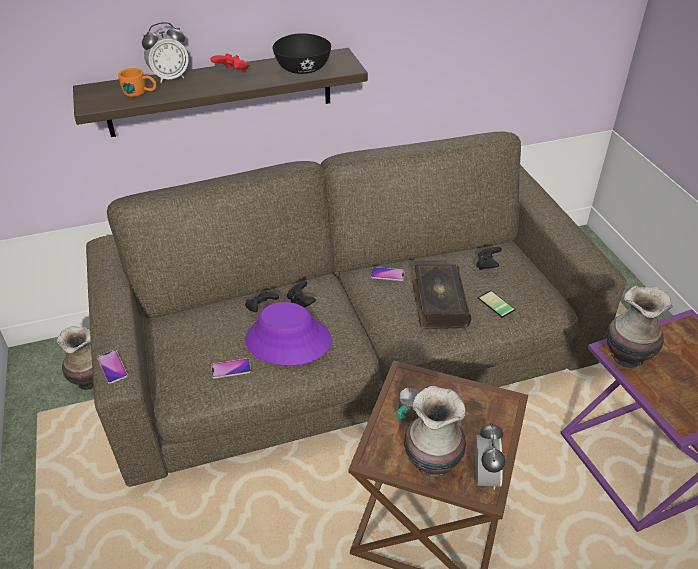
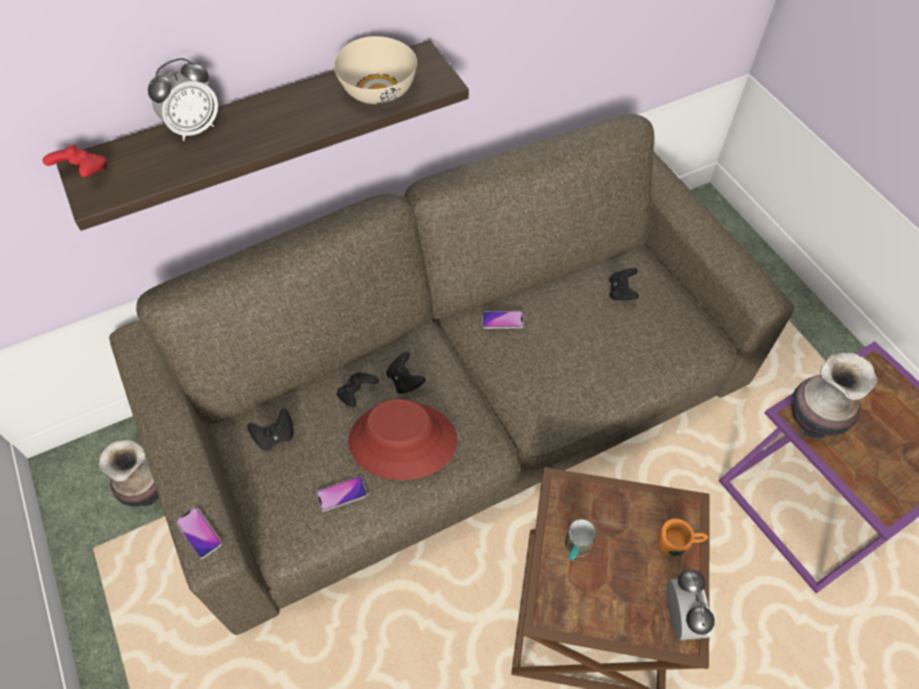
camera: 10 degrees left, 15 degrees up
(141, 93) = (160, 164): orange mug -> orange mug (679, 543)
(191, 327) = (275, 436): none -> black game controller
(232, 73) = (281, 108): red game controller -> red game controller (84, 173)
(288, 341) = (402, 441): purple hat -> red hat
(303, 69) = (379, 91): black bowl -> beige bowl
(432, 463) = (617, 608): vase -> none
(438, 303) = (574, 359): book -> none
(494, 304) = (641, 352): phone -> none

